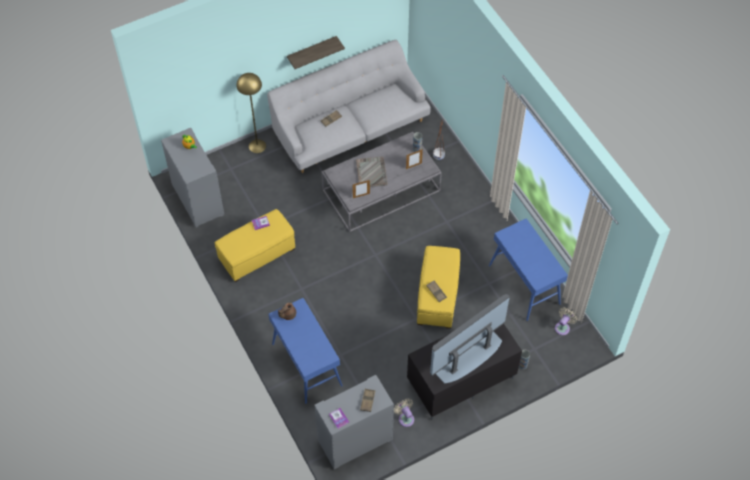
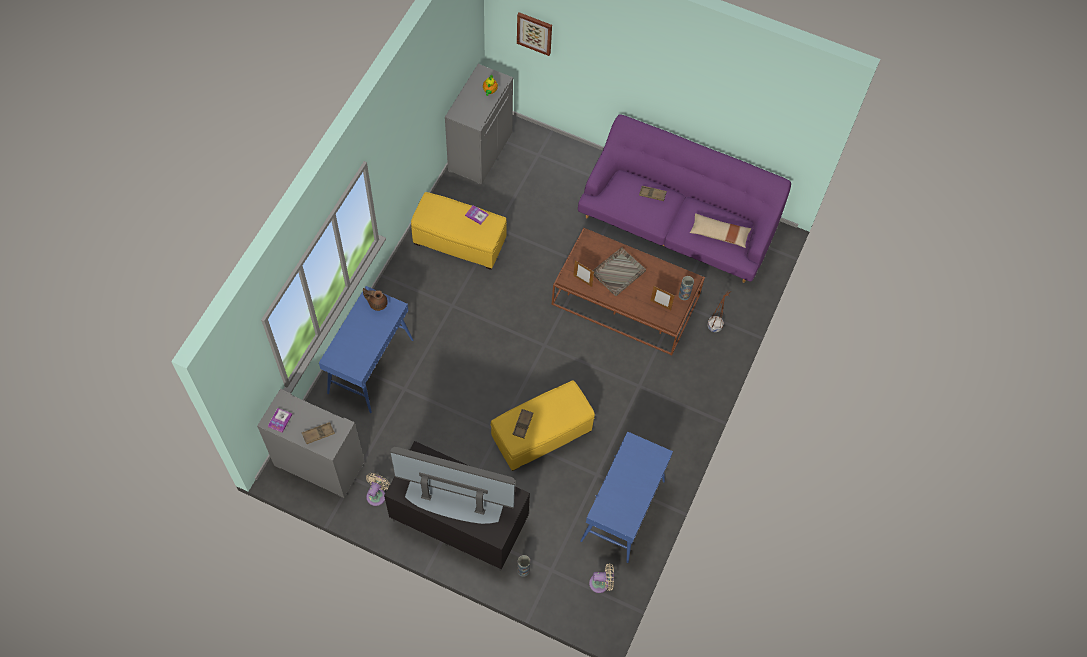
camera: 50 degrees right, 5 degrees up
(187, 84) = (534, 33): none -> picture
(257, 146) = (584, 159): yellow floor lamp -> none
(312, 51) = (686, 113): shelf -> none
(350, 127) = (677, 223): grey sofa -> purple sofa
(381, 190) = (626, 301): grey coffee table -> brown coffee table
(390, 104) = (719, 234): none -> beige pillow

